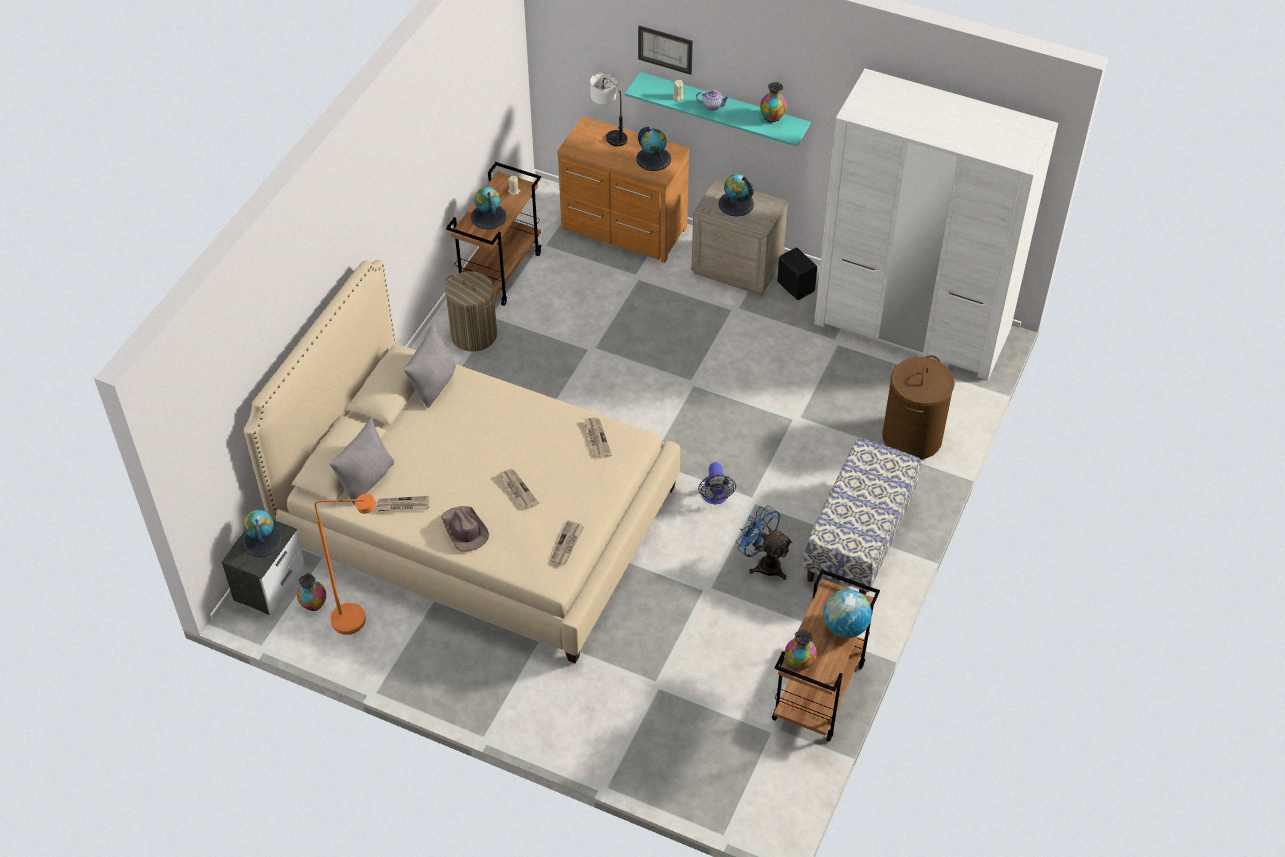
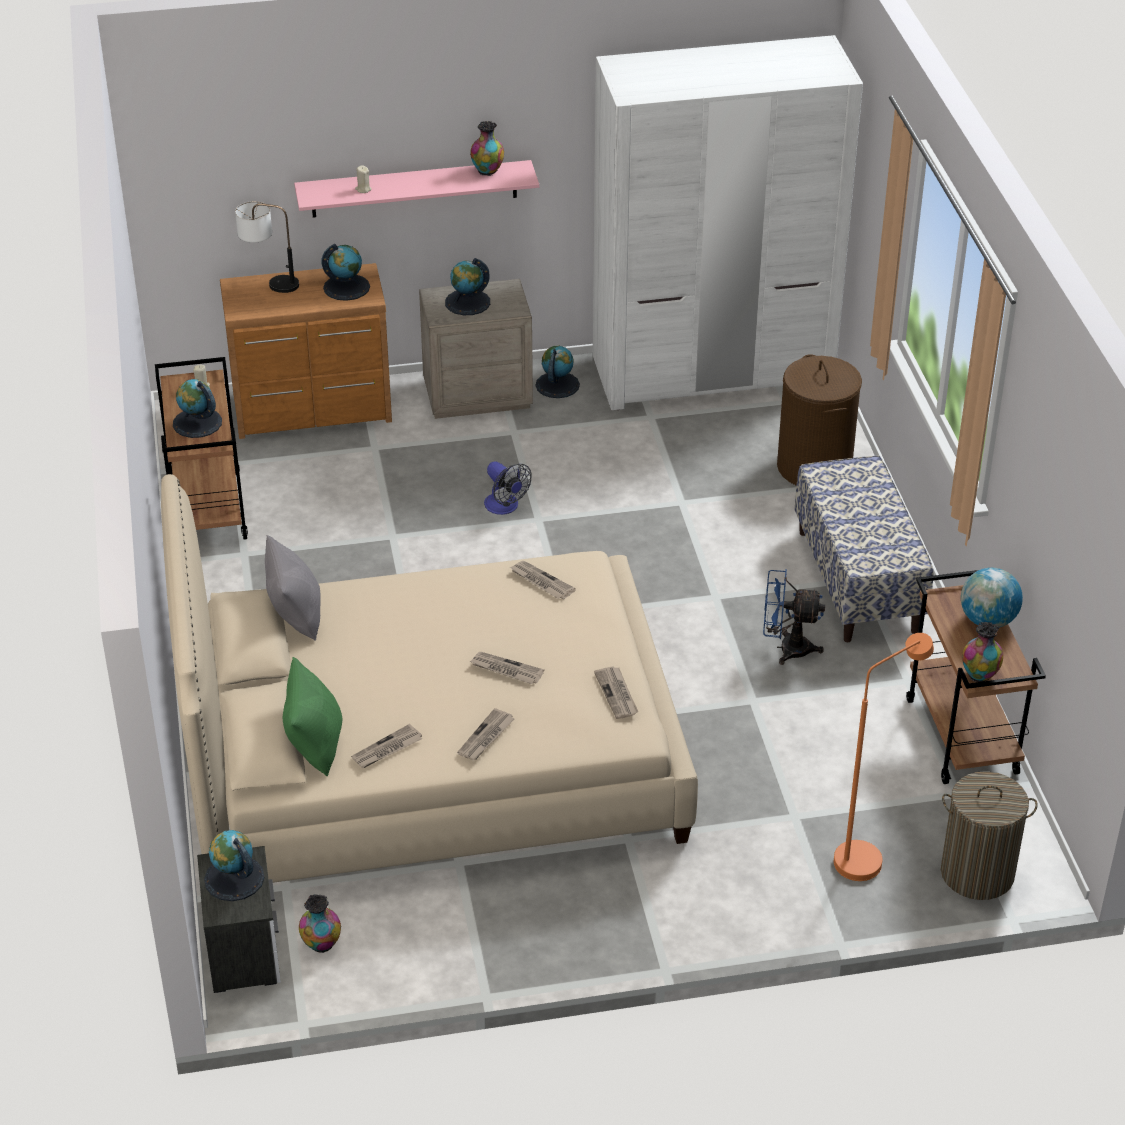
camera: 35 degrees left, 10 degrees down
(358, 619) = (392, 930): orange floor lamp -> orange floor lamp (866, 855)
(367, 479) = (315, 744): grey pillow -> green pillow
(464, 530) = (486, 737): brown hat -> newspaper
(474, 335) = (240, 583): laundry basket -> laundry basket (977, 873)
(665, 49) = (327, 136): picture -> none
(712, 106) = (411, 184): teapot -> none
(715, 497) = (673, 613): fan -> fan (505, 507)
(723, 108) = (414, 189): turquoise shelf -> pink shelf
(796, 286) = (557, 385): black speaker -> globe

